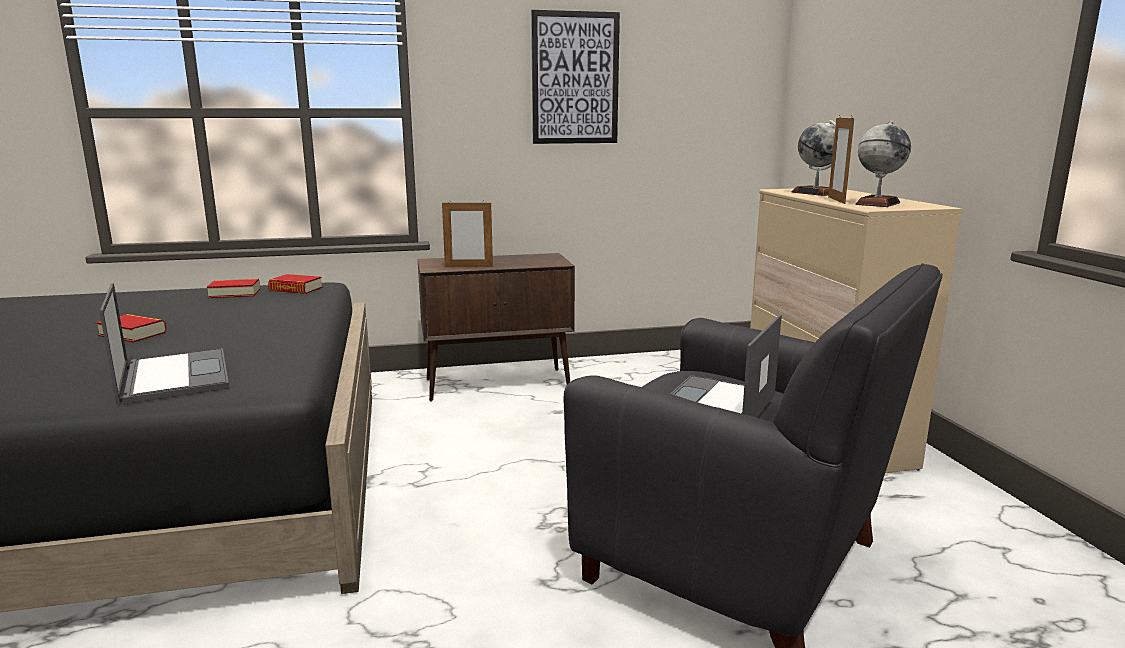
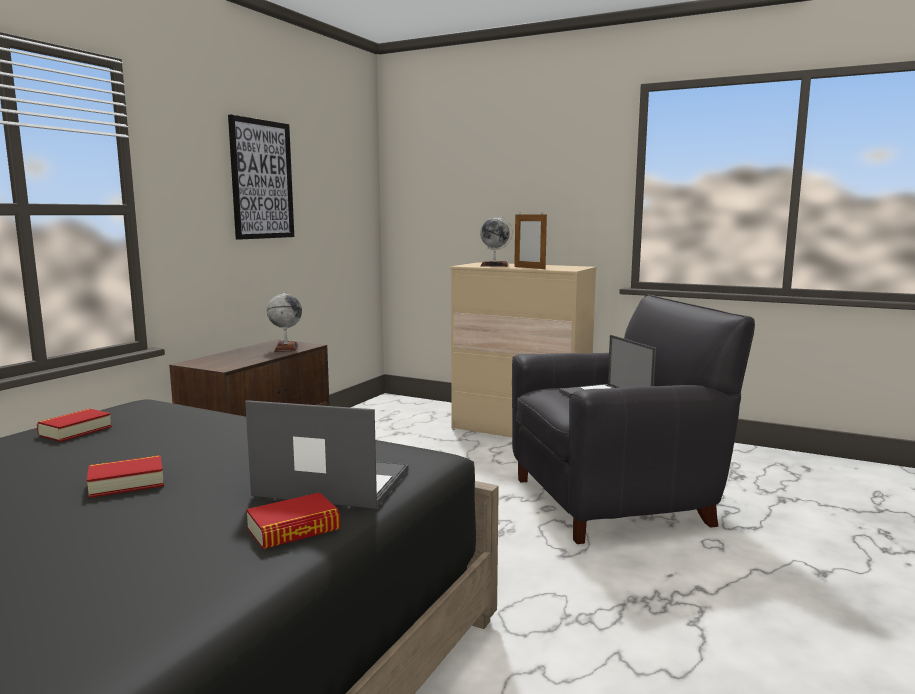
camera: 50 degrees left, 5 degrees down
(296, 289) = (133, 411): book -> book (294, 529)
(468, 267) = (248, 360): picture frame -> none
(877, 203) = (556, 267): globe -> globe (286, 348)

